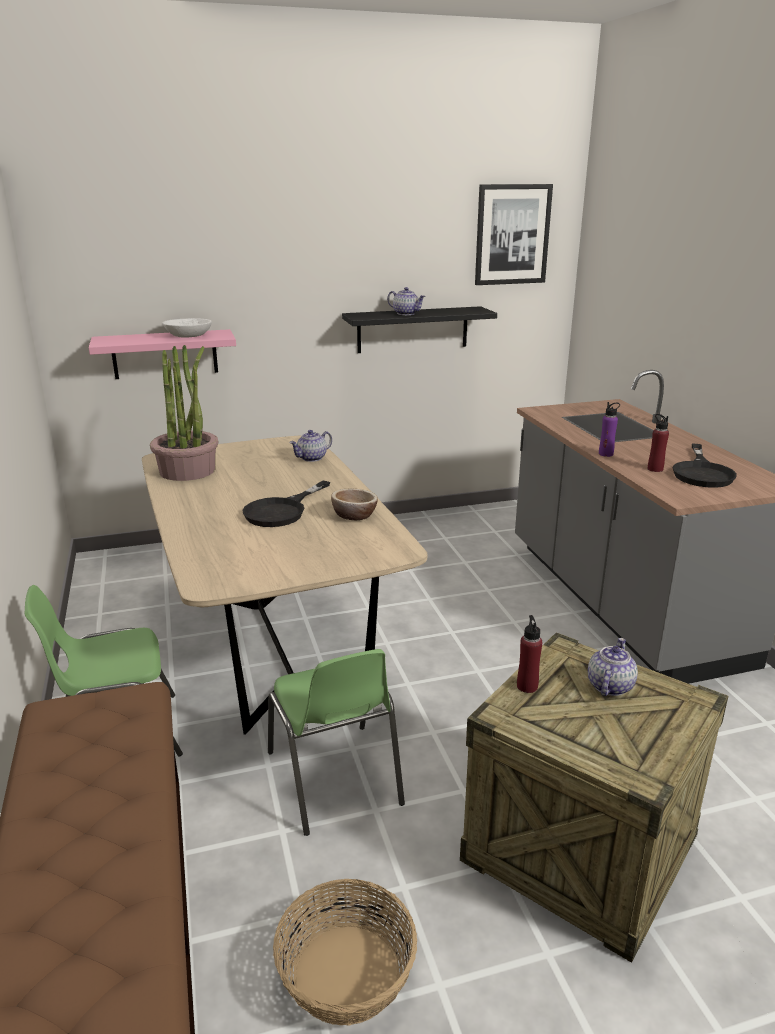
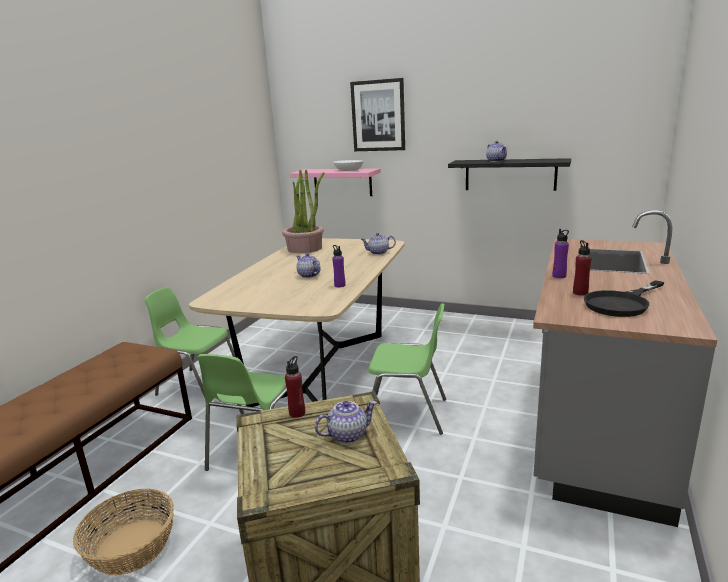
camera: 40 degrees right, 5 degrees down
(282, 511) = (308, 275): black frying pan -> teapot
(354, 515) = (340, 285): bowl -> purple bottle
(451, 660) = (407, 414): none -> green chair
(512, 235) = (603, 98): picture -> picture (378, 116)

